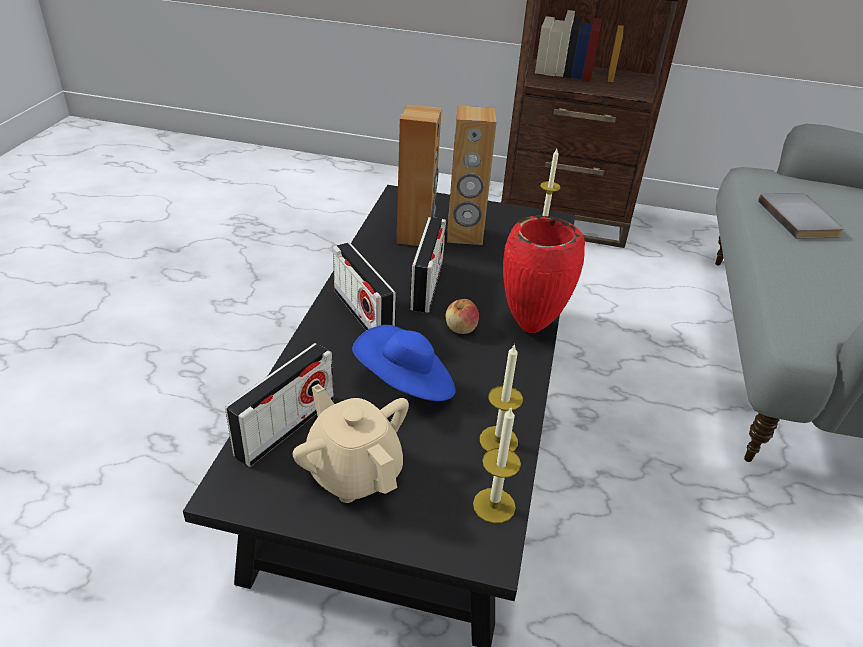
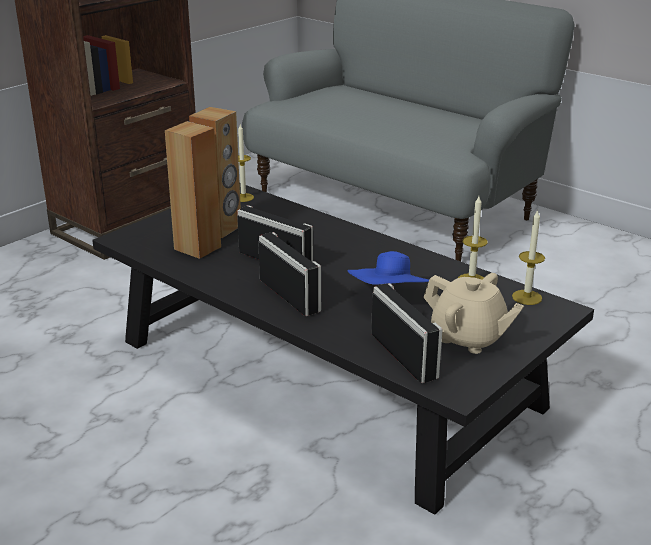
camera: 60 degrees left, 10 degrees down
(354, 471) = (468, 338): beige teapot -> beige teapot turned 135 degrees counterclockwise
(363, 314) = (289, 295): radio -> radio turned 120 degrees counterclockwise
(461, 328) = (343, 262): apple -> none
(530, 329) = (365, 238): red vase -> none
(800, 219) = (341, 114): grey book -> none

